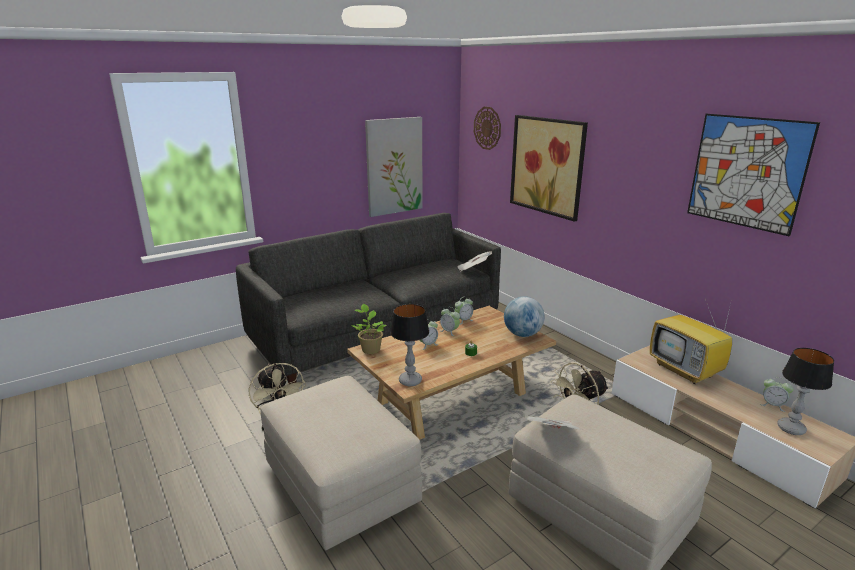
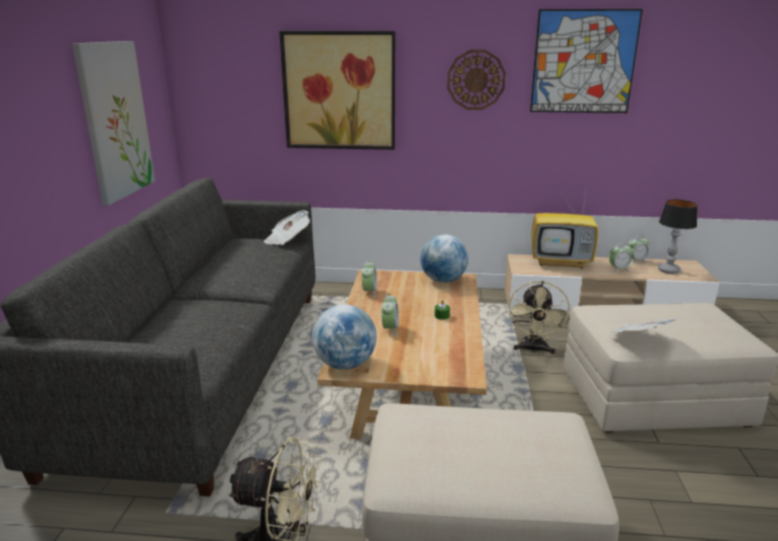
camera: 50 degrees left, 0 degrees up
(370, 349) = (345, 365): potted plant -> globe
(410, 381) = (455, 370): table lamp -> none
(449, 331) = (380, 307): alarm clock -> alarm clock (618, 269)
(487, 128) = (225, 54): wall clock -> wall clock (476, 80)

